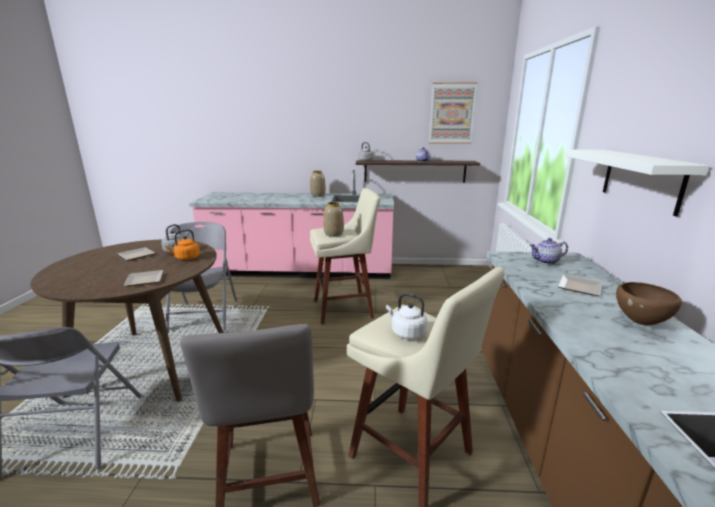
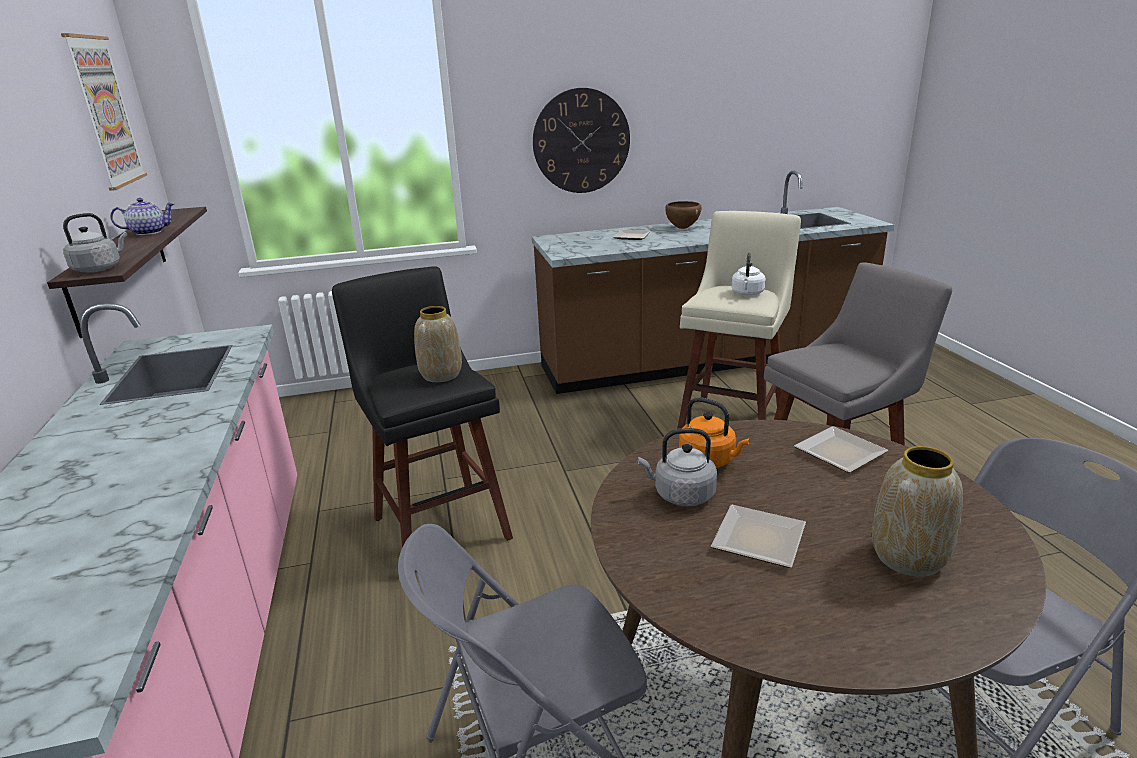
camera: 105 degrees left, 5 degrees up
(318, 195) = (90, 427): vase -> vase (907, 557)
(344, 309) = (441, 526): beige stool -> black stool
(546, 261) = (571, 243): teapot -> none
(641, 179) = (581, 141): white shelf -> wall clock

